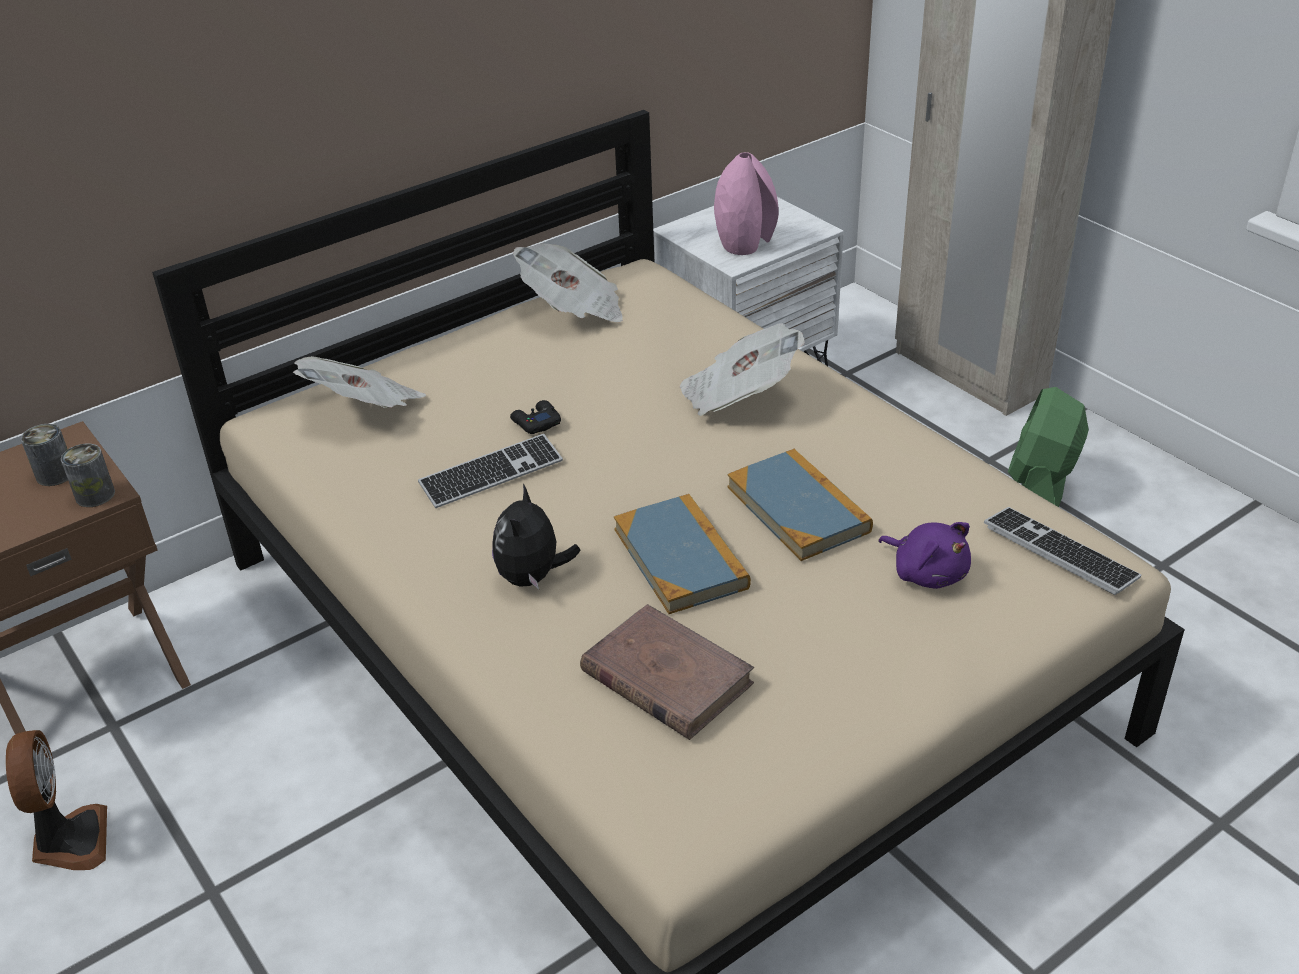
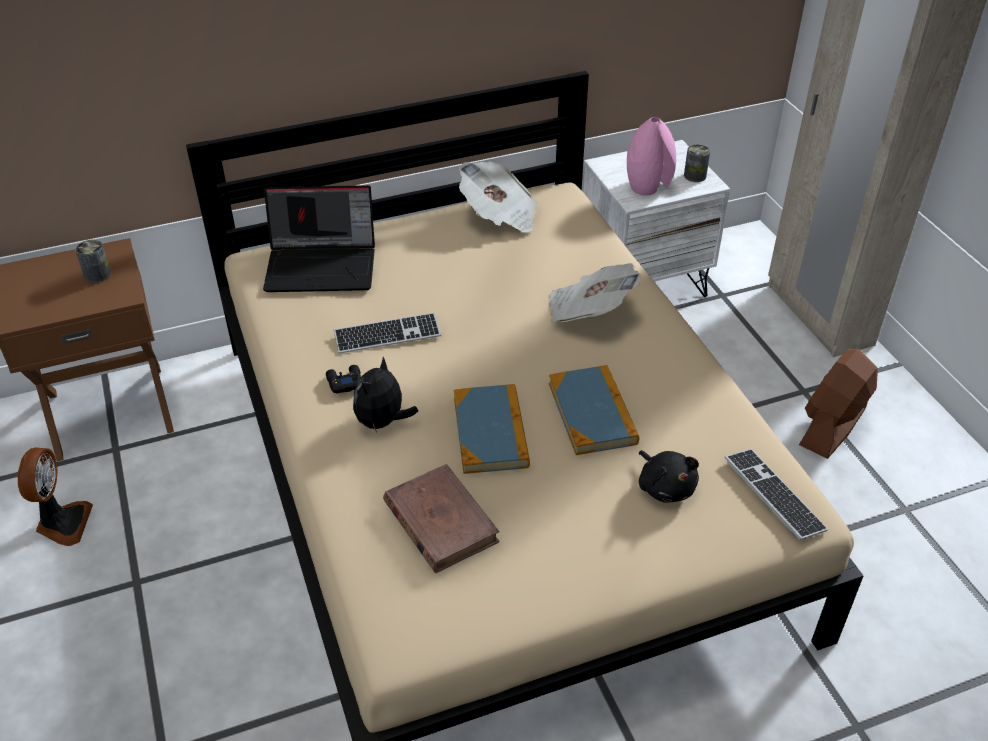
camera: 15 degrees right, 5 degrees up
(95, 495) = (116, 296): can -> can (695, 176)
(365, 409) = (323, 265): newspaper -> laptop
(536, 422) = (435, 301): black game controller -> black game controller (344, 382)
(927, 572) = (665, 486): purple plush toy -> black plush toy
(1039, 492) = (832, 427): green fan -> brown fan

